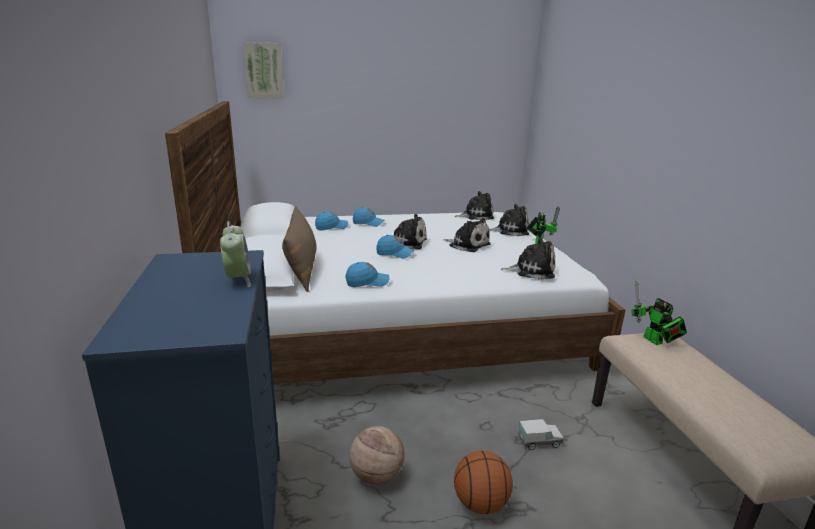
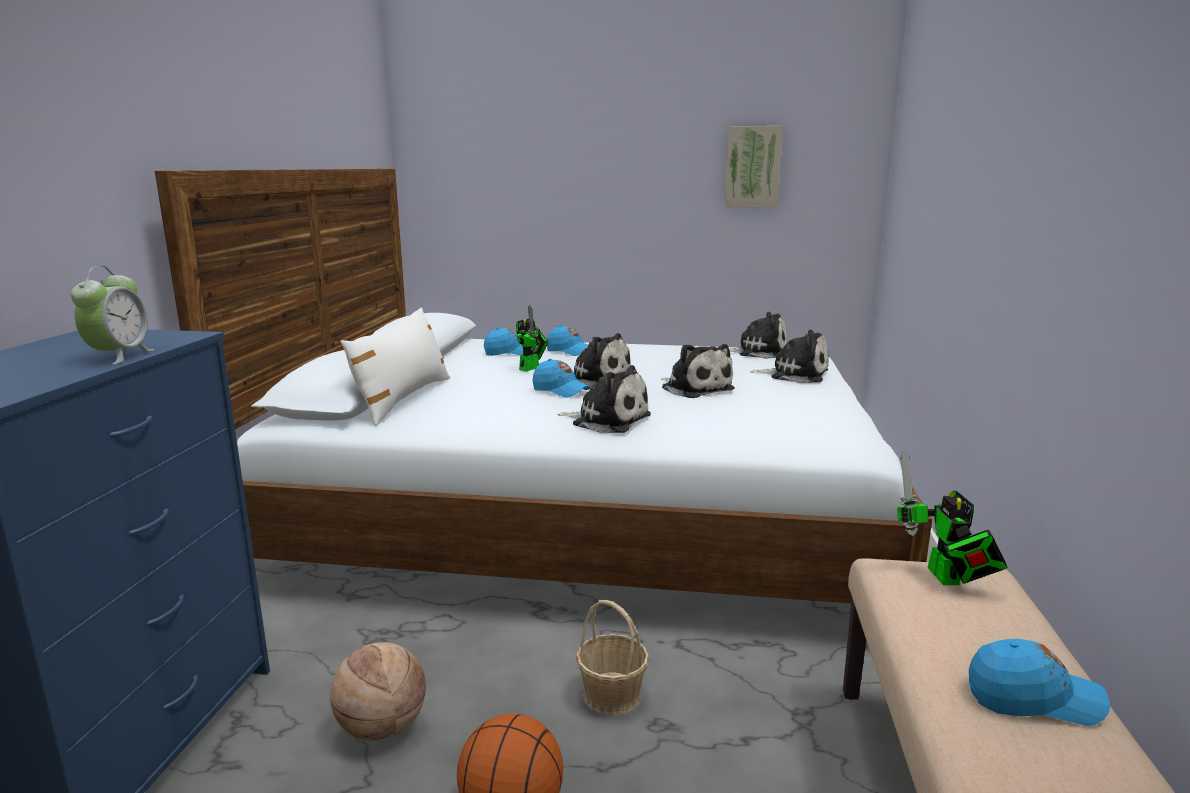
camera: 20 degrees right, 5 degrees down
(264, 70) = (454, 127): picture -> picture (752, 167)
(302, 269) = (403, 399): brown pillow -> white pillow
(367, 282) = (474, 423): blue cap -> blue cap (1033, 699)
(486, 429) = (612, 695): none -> basket
(531, 270) = (766, 431): plush toy -> plush toy (607, 420)
(538, 244) = (825, 396): toy robot -> toy robot (531, 368)
(539, 442) = (692, 736): toy truck -> none

